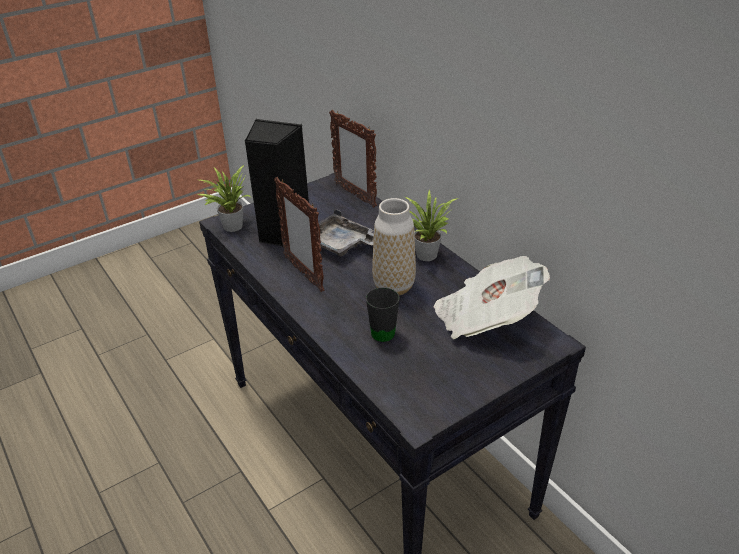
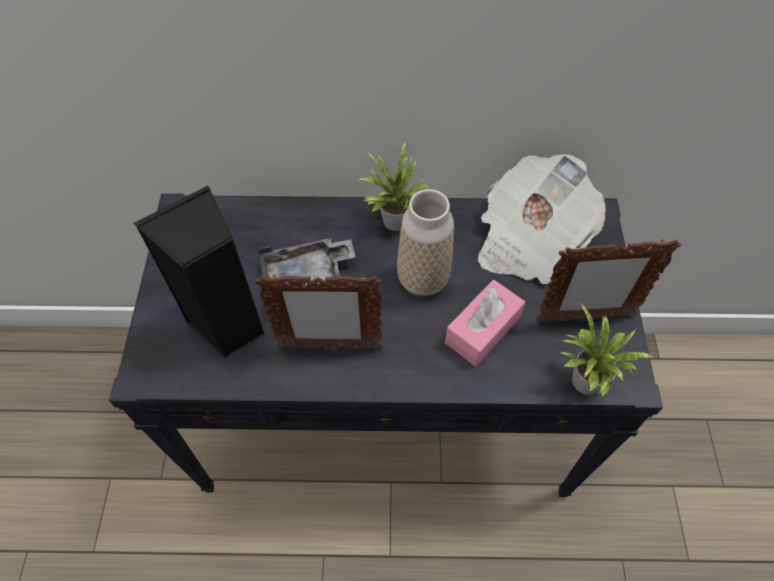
camera: 55 degrees left, 20 degrees up
(230, 225) = (158, 370): potted plant -> potted plant (583, 383)
(355, 195) = (227, 212): picture frame -> picture frame (583, 318)
(383, 329) = (482, 330): black mug -> pink tissue box

